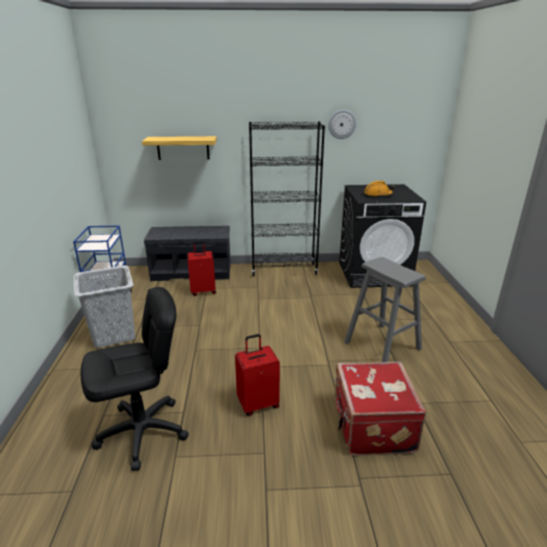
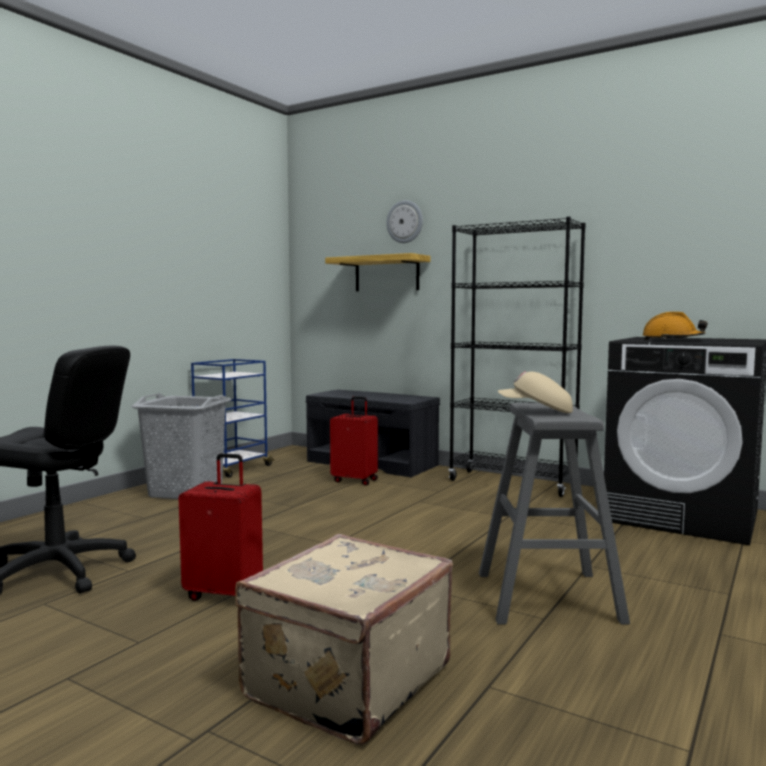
camera: 35 degrees right, 20 degrees down
(342, 124) = (629, 227): wall clock -> wall clock (405, 222)
(371, 426) = (344, 680): red suitcase -> beige suitcase
(389, 272) = (536, 411): none -> beige cap

